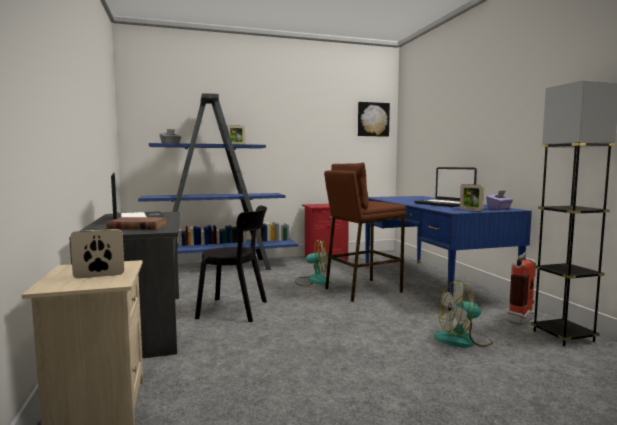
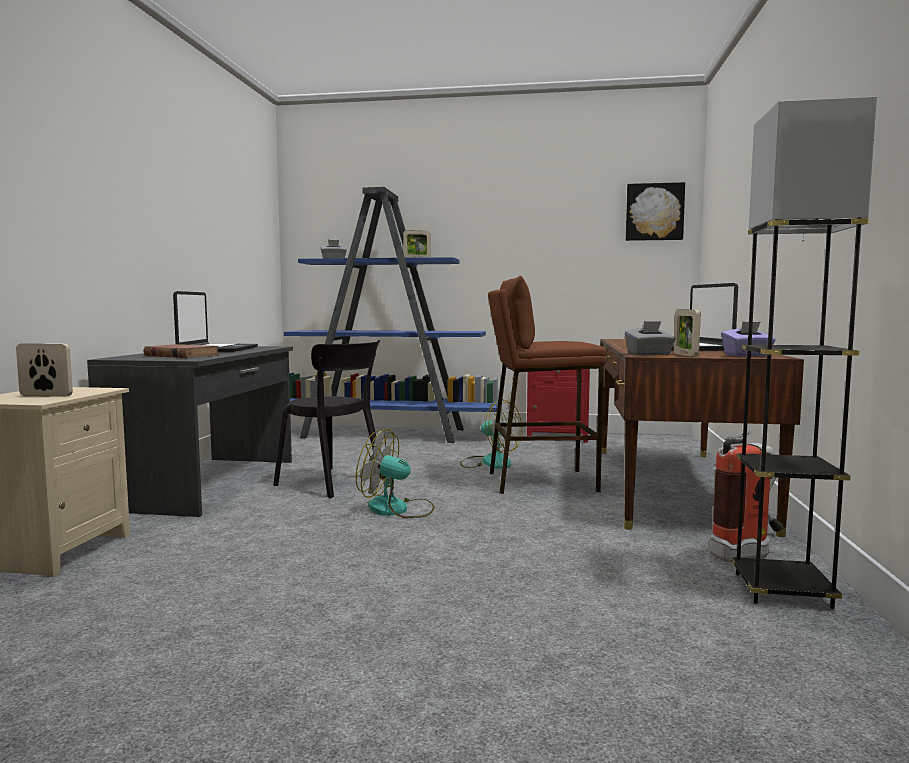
camera: 25 degrees right, 0 degrees up
(431, 283) = (673, 485): blue desk -> brown desk
(453, 210) = (649, 354): none -> grey tissue box
(463, 340) = (584, 564): fan -> fan (397, 509)

